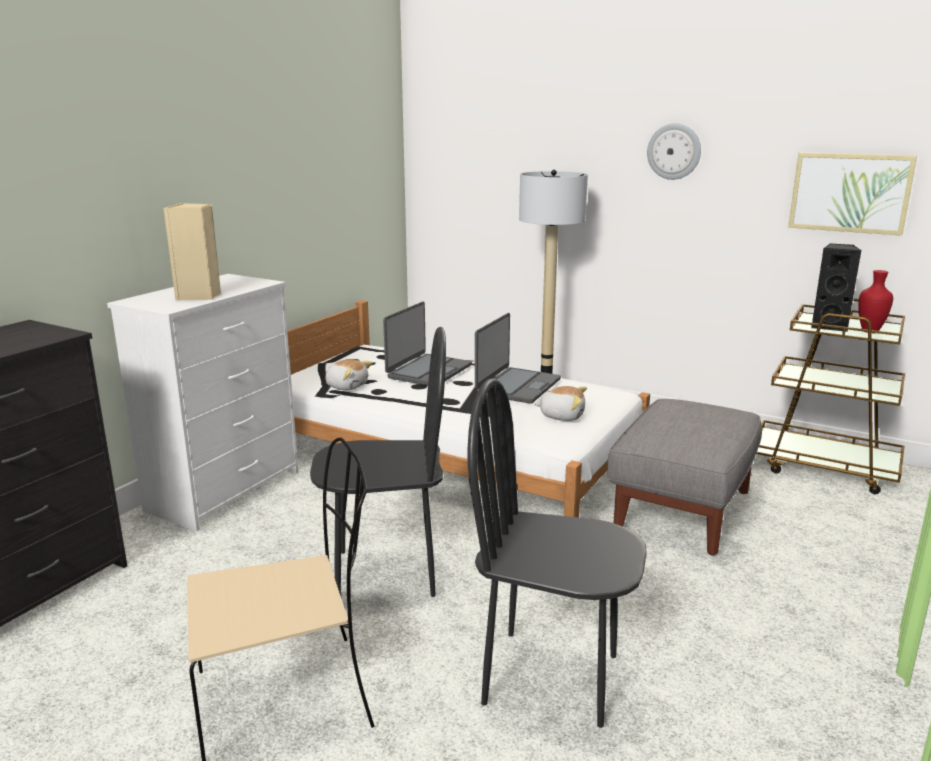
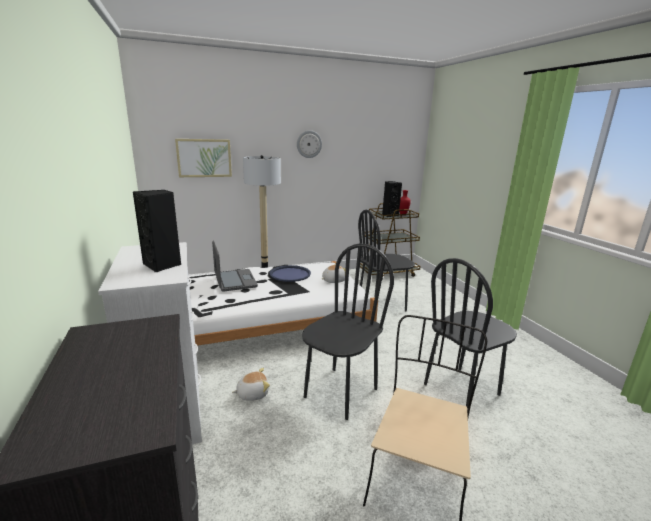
camera: 50 degrees left, 0 degrees up
(199, 296) = (163, 265): beige speaker -> black speaker
(347, 386) = (206, 304): plush toy -> plush toy (252, 393)
(517, 386) = (290, 274): laptop -> blue tray
(682, 509) = (381, 306): grey ottoman -> black chair
(850, 192) = (380, 160): picture -> picture (204, 158)

